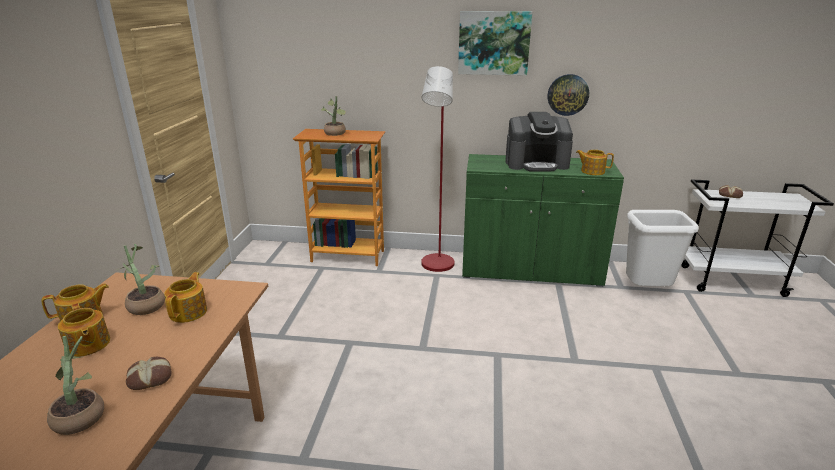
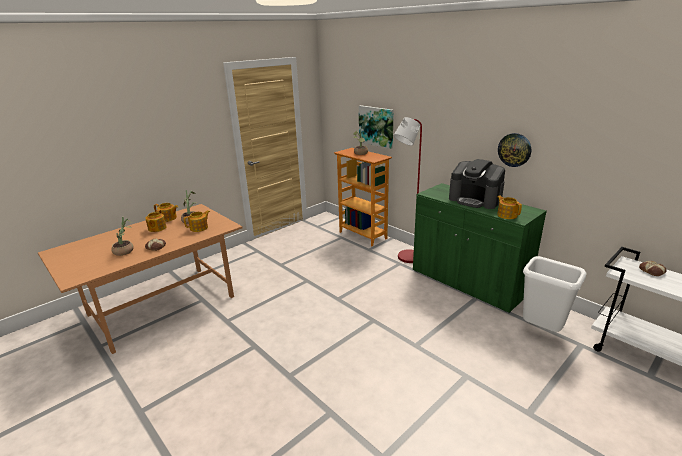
camera: 40 degrees right, 0 degrees up
(494, 43) = (462, 103): picture -> picture (376, 126)

